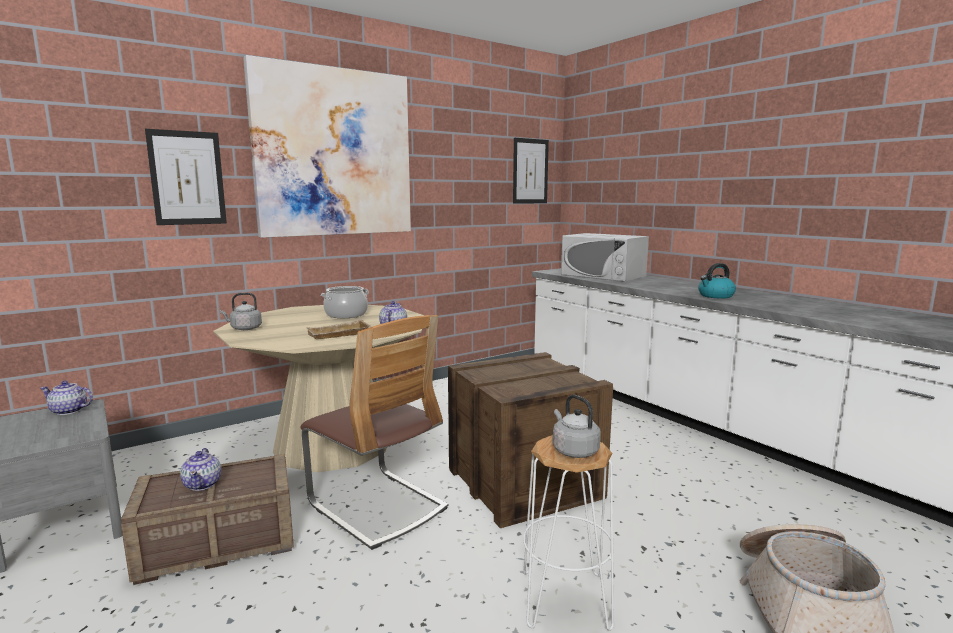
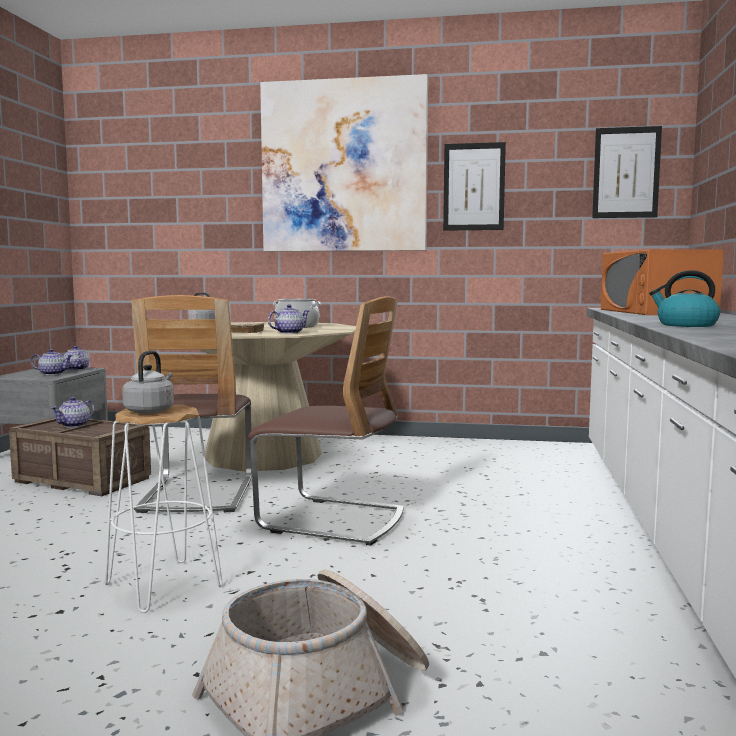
camera: 45 degrees right, 5 degrees down
(61, 427) = (52, 374): none -> teapot
(187, 178) = (212, 197): picture -> picture (474, 187)
(524, 483) = (332, 520): crate -> chair
(603, 275) = (655, 312): white microwave -> orange microwave

